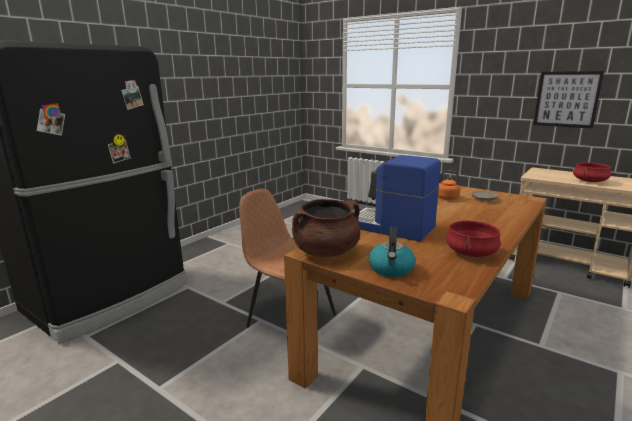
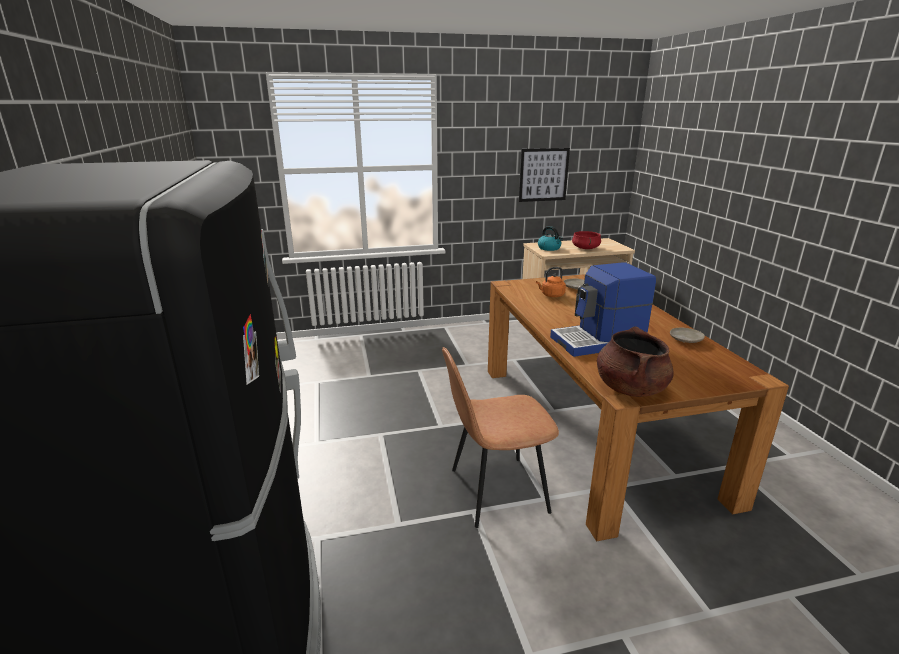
camera: 50 degrees left, 5 degrees up
(391, 269) = (694, 378): kettle -> kettle (549, 248)
(470, 252) = (685, 340): red cooking pot -> beige plate

